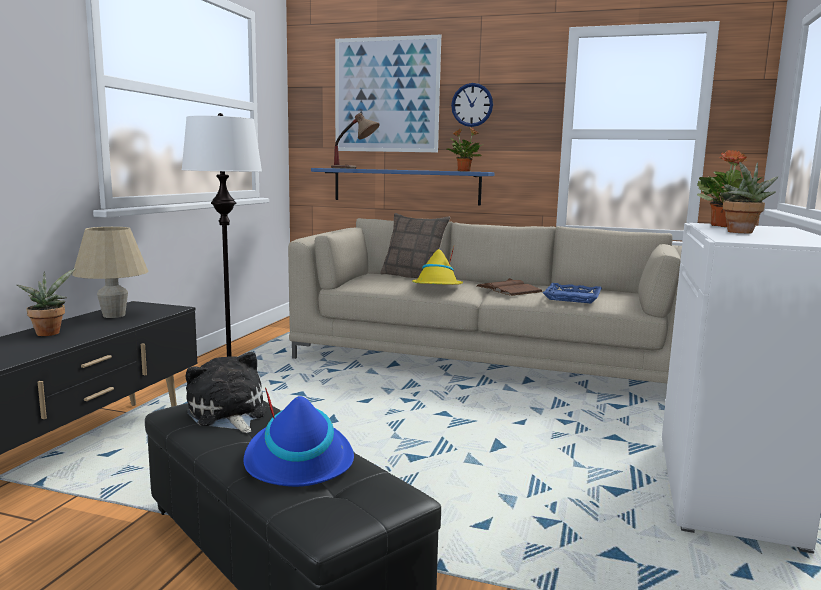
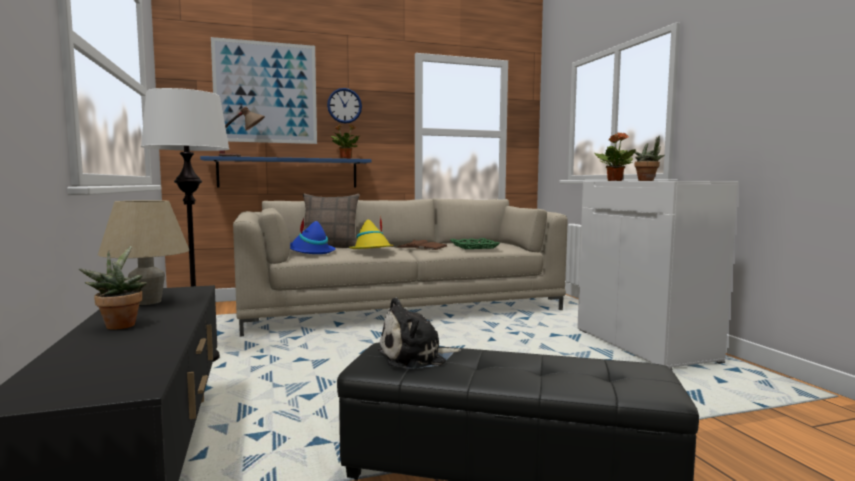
camera: 35 degrees left, 5 degrees down
(228, 414) = (416, 357): plush toy -> plush toy turned 45 degrees counterclockwise
(298, 461) = (545, 368): blue hat -> blue hat (310, 252)
(573, 297) = (474, 246): blue tray -> green tray

